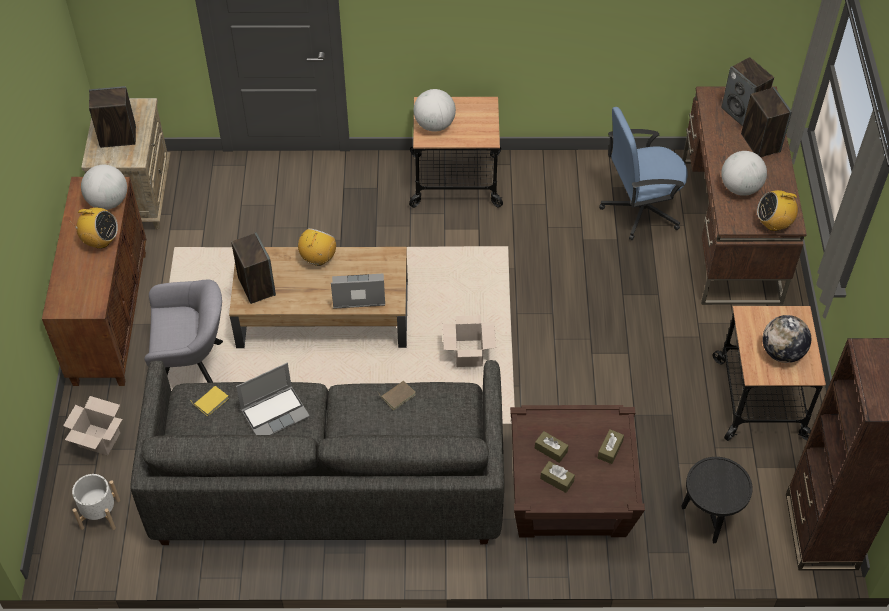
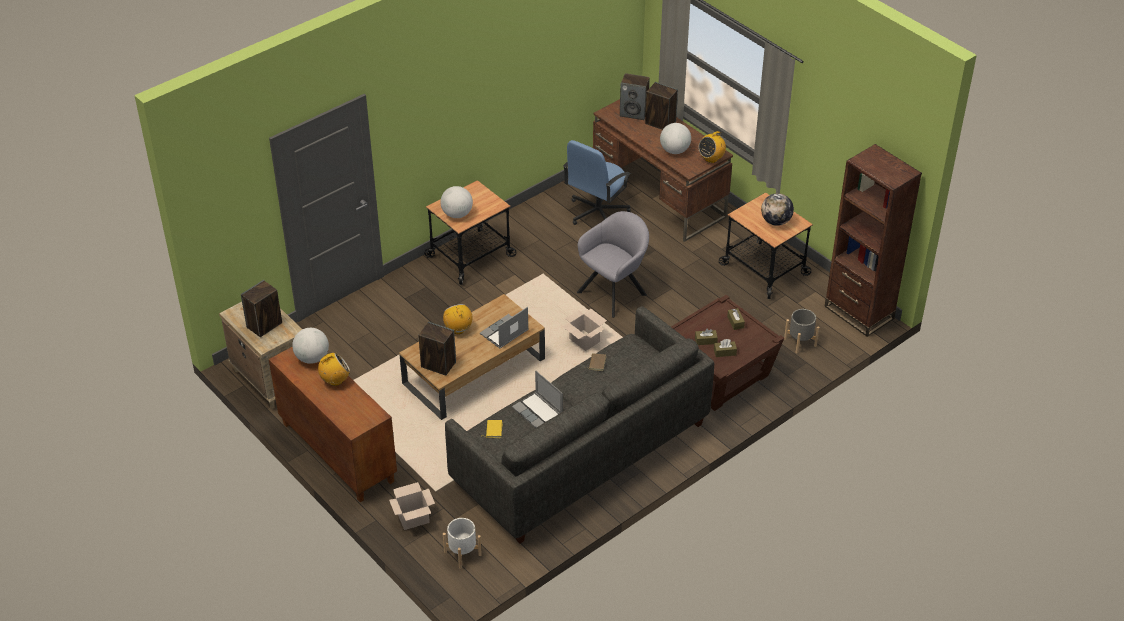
camera: 40 degrees left, 10 degrees down
(194, 371) = (430, 447): grey armchair -> grey armchair (614, 291)
(275, 413) = (538, 412): laptop -> laptop turned 120 degrees clockwise
(708, 520) = (800, 342): black side table -> grey planter

